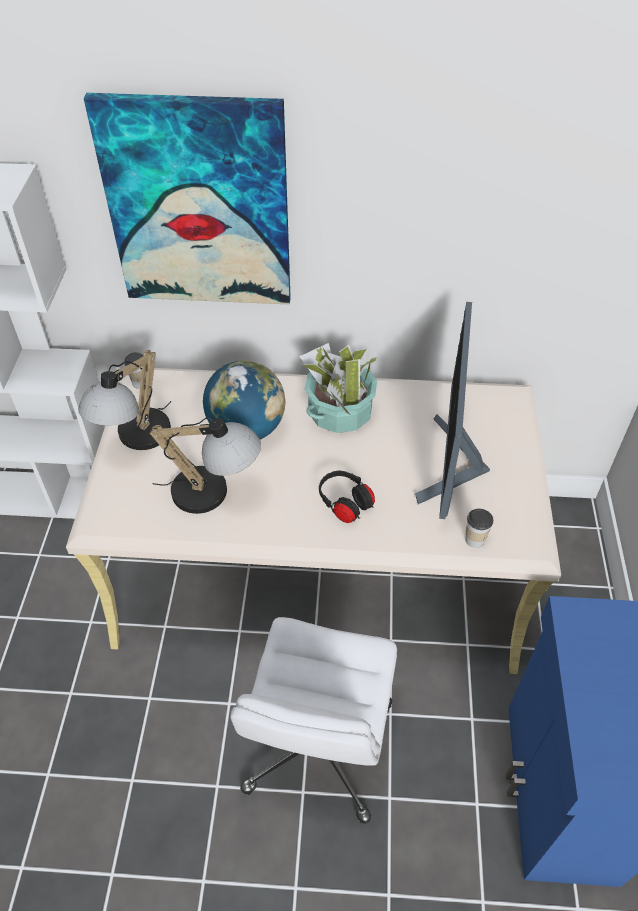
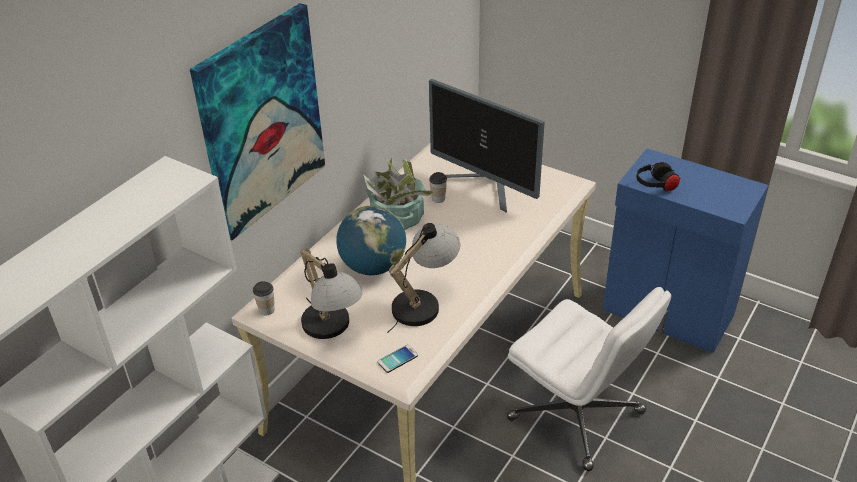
camera: 60 degrees left, 10 degrees down
(118, 509) = (397, 359): none -> phone
(345, 504) = (483, 243): black headphones -> black headphones (656, 186)
(474, 540) = (551, 201): cup -> cup (438, 199)

